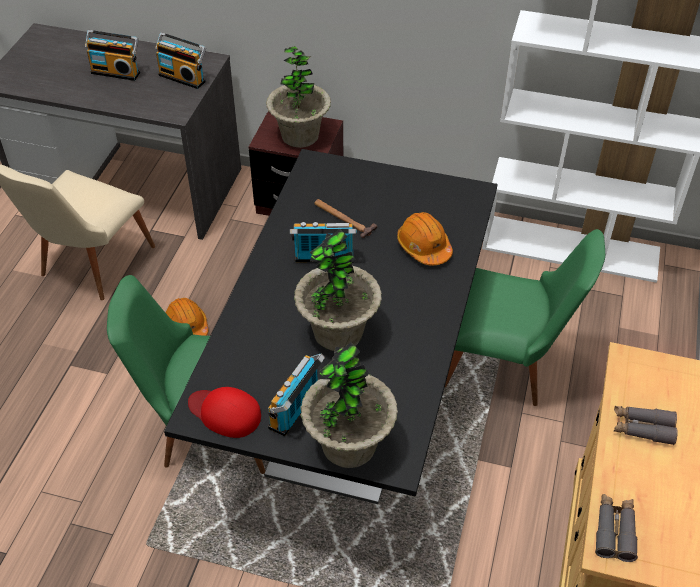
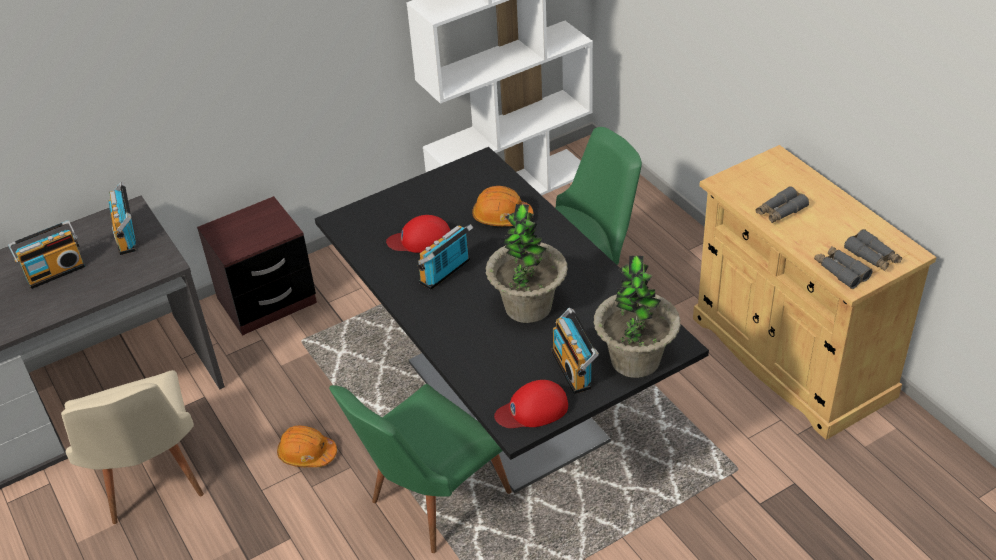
camera: 45 degrees left, 5 degrees down
(183, 77) = (128, 236): radio -> radio turned 90 degrees clockwise
(300, 136) = (256, 229): potted plant -> none
(343, 219) = (420, 240): hammer -> red cap
(667, 546) = (872, 257): none -> grey binoculars

